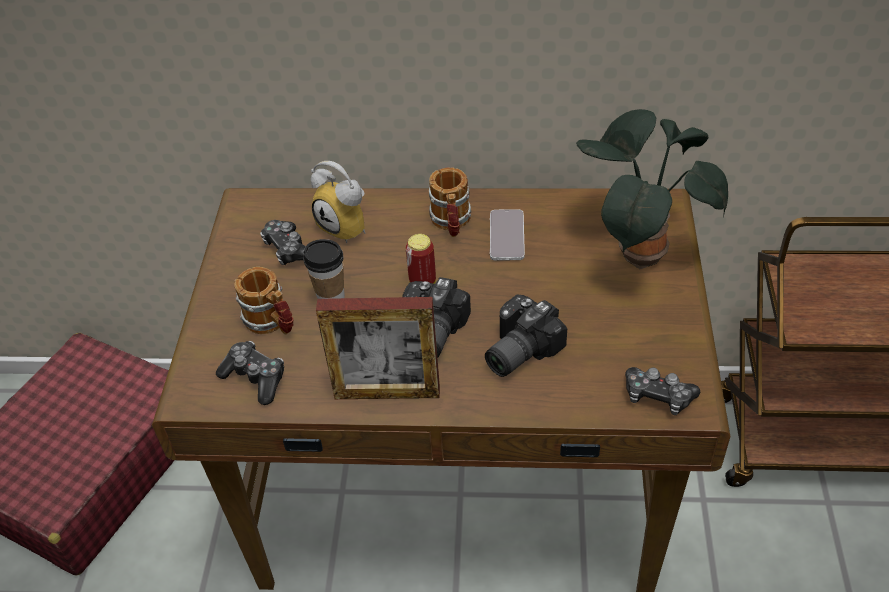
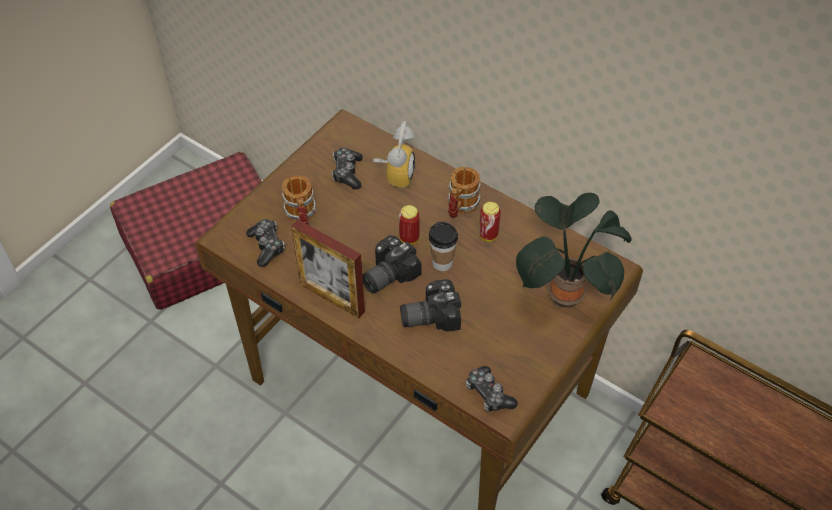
camera: 30 degrees right, 5 degrees up
(331, 298) = (347, 219): cup -> cup (442, 263)
(349, 226) = (395, 175): alarm clock -> alarm clock turned 150 degrees counterclockwise
(506, 236) = (488, 235): phone -> can

